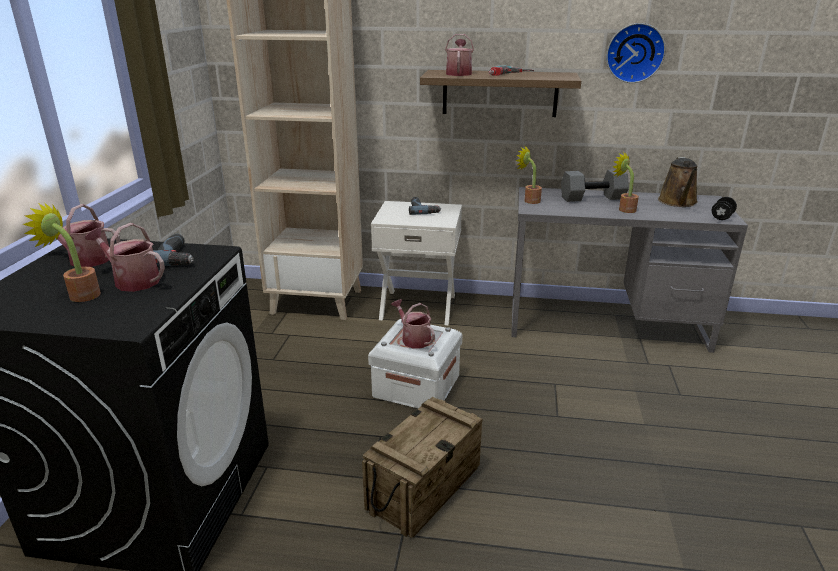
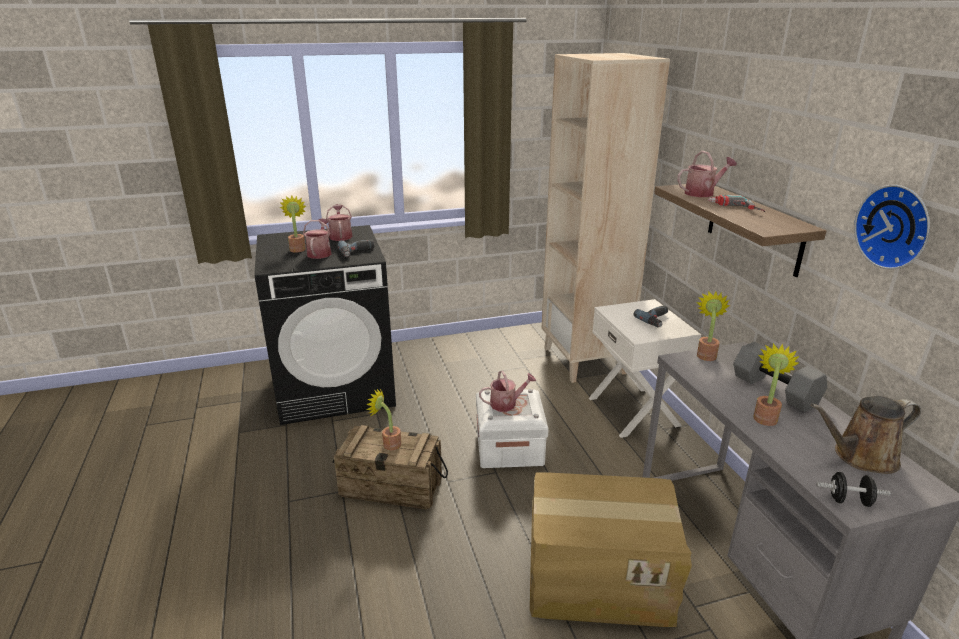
camera: 65 degrees right, 0 degrees up
(413, 339) = (506, 403): watering can -> watering can turned 45 degrees clockwise
(423, 434) = (388, 443): none -> potted plant
(610, 394) = (599, 579): none -> cardboard box

